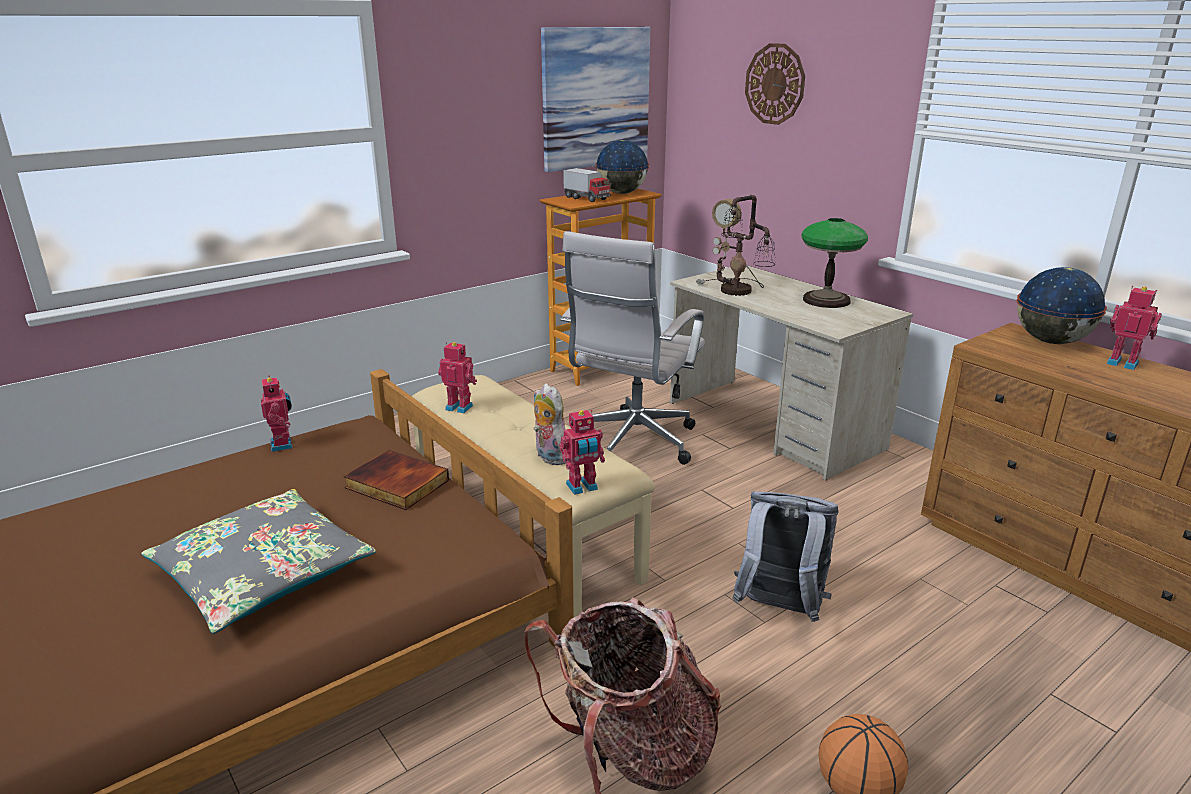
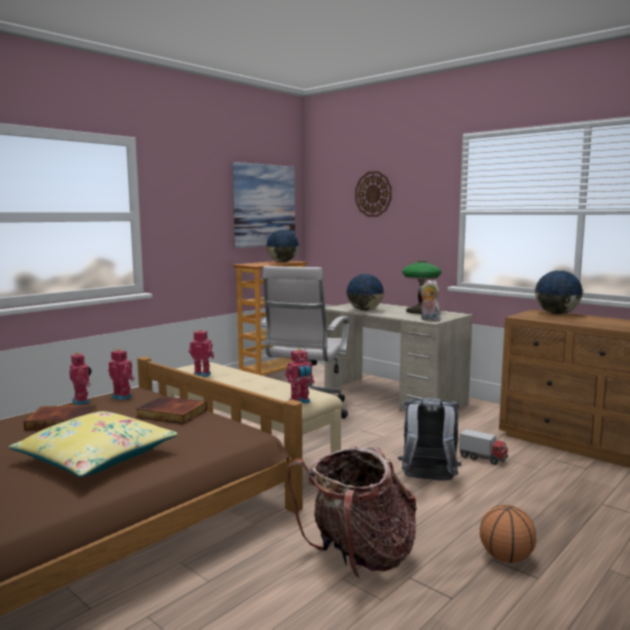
camera: 10 degrees left, 15 degrees down
(245, 486) = (63, 421): none -> book
(263, 574) = (96, 457): grey pillow -> yellow pillow
(549, 457) = (272, 391): plush toy -> plush toy (429, 320)
(587, 198) = (262, 263): toy truck -> toy truck (483, 458)
(736, 292) = (365, 310): table lamp -> globe
(1122, 363) = (598, 319): toy robot -> toy robot (122, 397)

